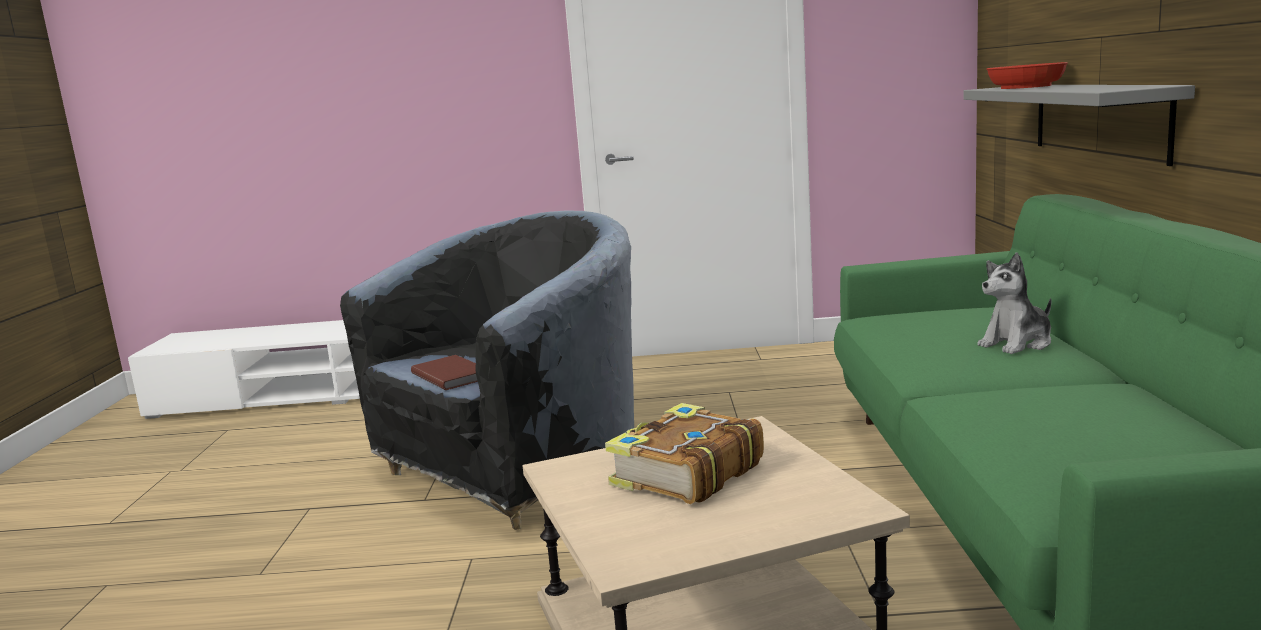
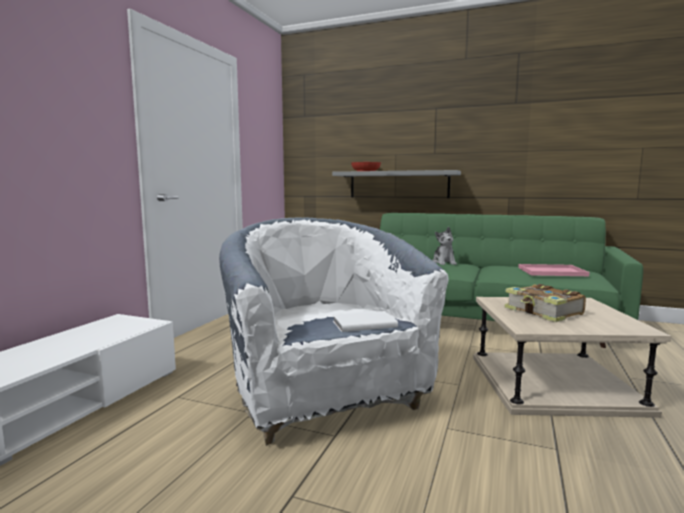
camera: 70 degrees left, 5 degrees down
(452, 375) = (363, 324): brown book -> white book
(517, 472) = (325, 398): black armchair -> white armchair
(1087, 438) = (552, 271): none -> pink tray

